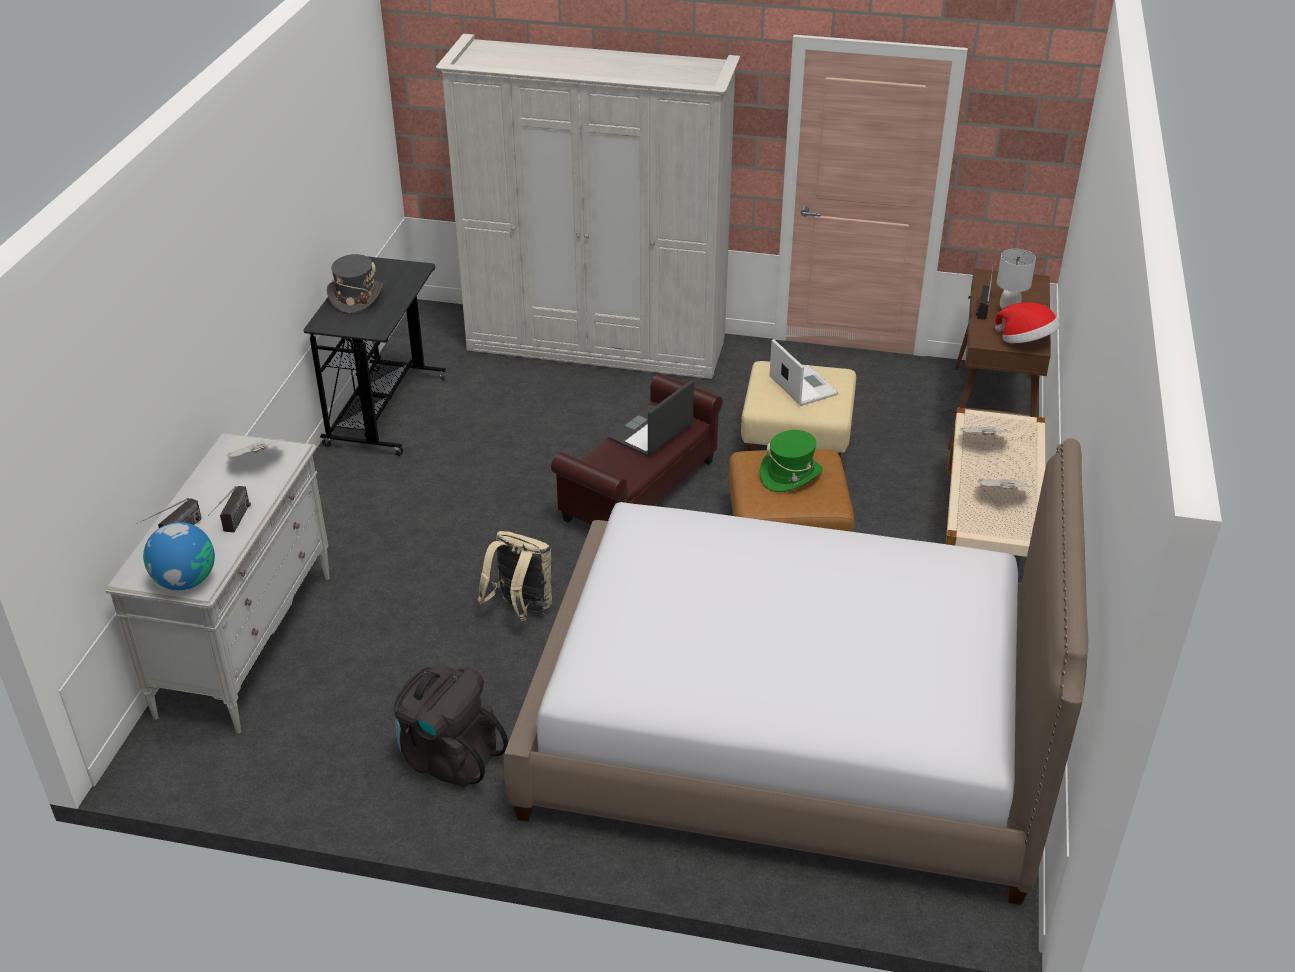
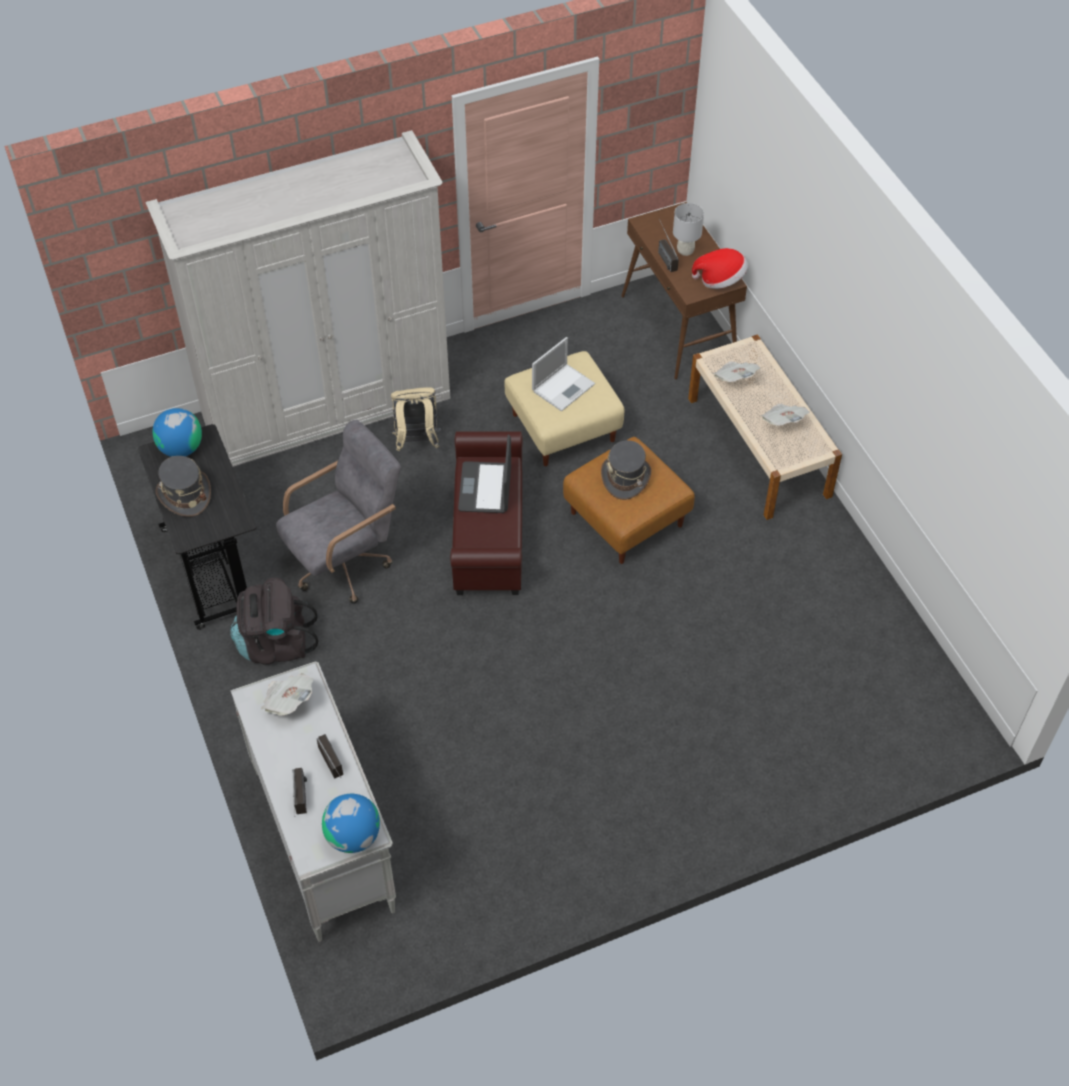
camera: 35 degrees left, 15 degrees up
(390, 268) = (181, 448): none -> globe
(448, 757) = (558, 837): black backpack -> black backpack (275, 644)
(493, 456) = (347, 564): none -> grey office chair
(521, 609) = (498, 691): beige backpack -> beige backpack (416, 442)
(788, 730) = (756, 681): bed -> none
(790, 475) = (625, 477): green hat -> grey hat
(802, 386) = (564, 387): laptop -> laptop turned 105 degrees clockwise

